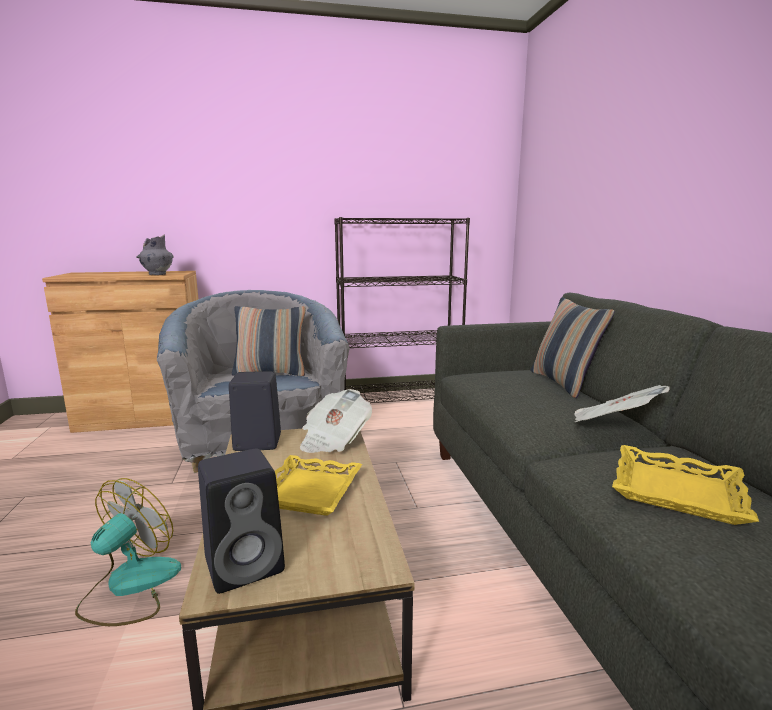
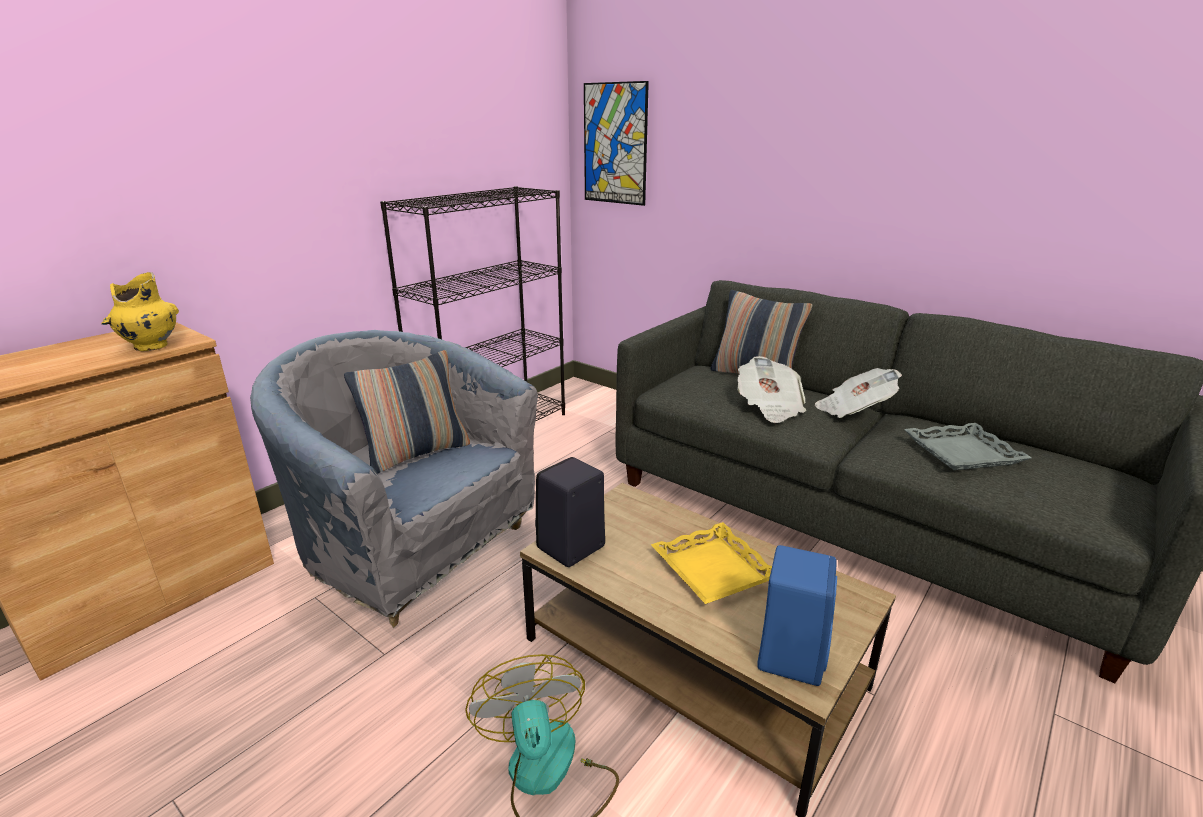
camera: 40 degrees left, 10 degrees up
(157, 274) = (150, 347): grey vase -> yellow vase
(247, 564) = (790, 653): black speaker -> blue speaker
(334, 440) = (635, 509): newspaper -> newspaper (769, 407)
(540, 186) = (615, 144): none -> picture
(677, 491) = (962, 452): yellow tray -> grey tray

